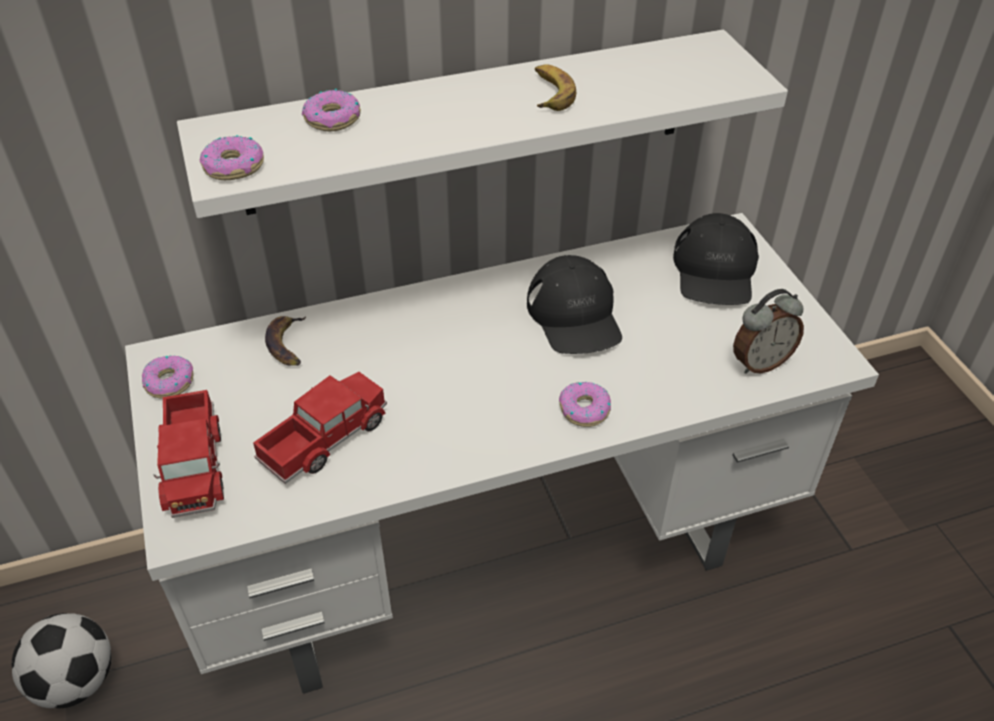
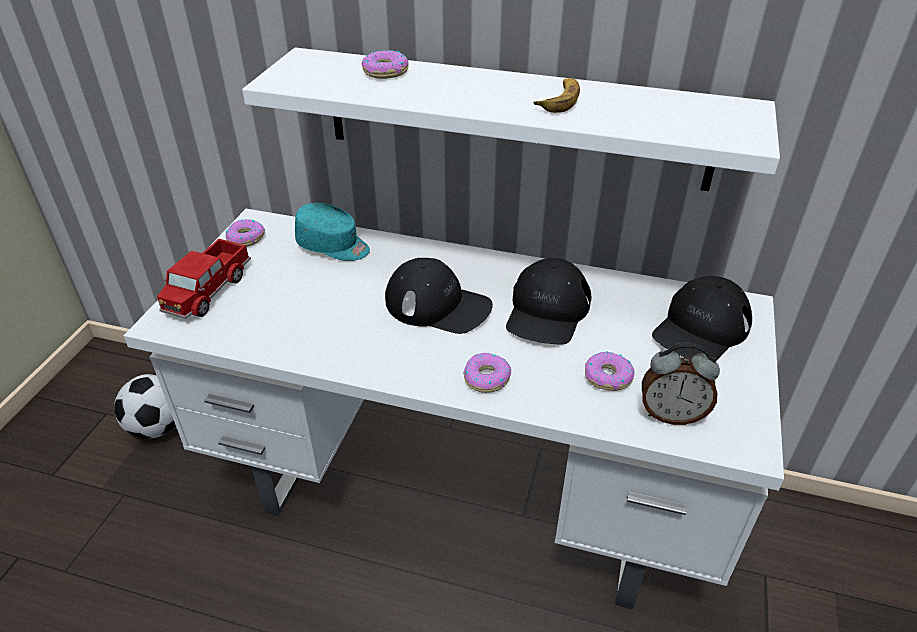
camera: 35 degrees right, 5 degrees down
(233, 167) = (289, 79): donut -> donut (607, 377)
(287, 344) = (333, 246): banana -> turquoise cap
(325, 438) = (295, 311): toy truck -> none
(467, 358) = (438, 305): none -> black cap

